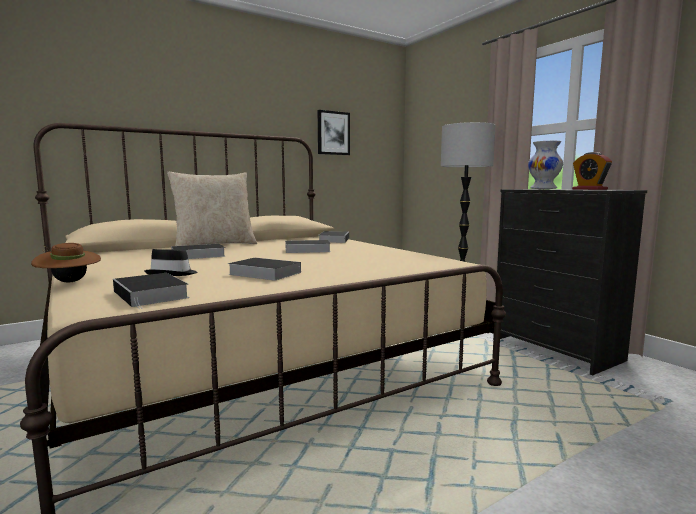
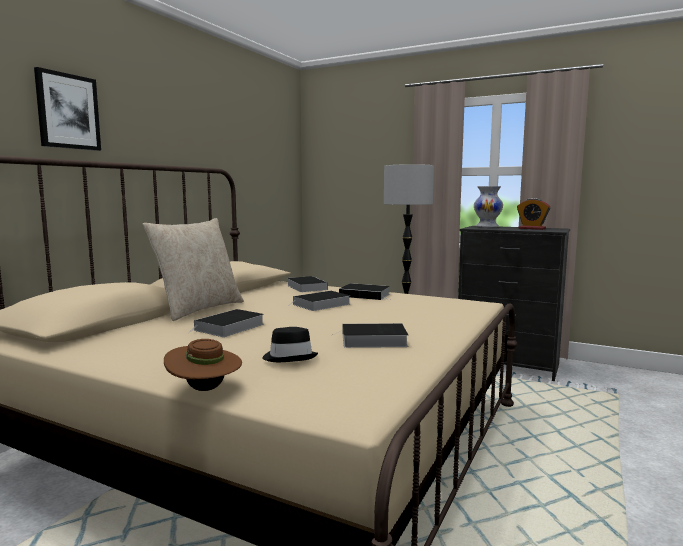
camera: 30 degrees left, 0 degrees up
(152, 295) = (356, 386): book -> book (366, 295)
(333, 133) = (247, 162): picture -> picture (68, 111)

